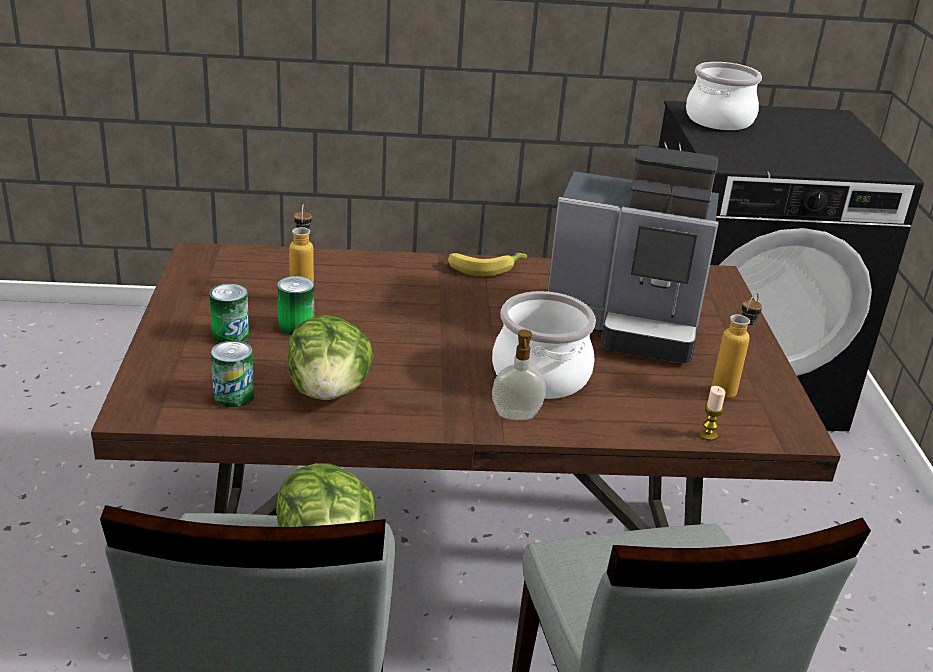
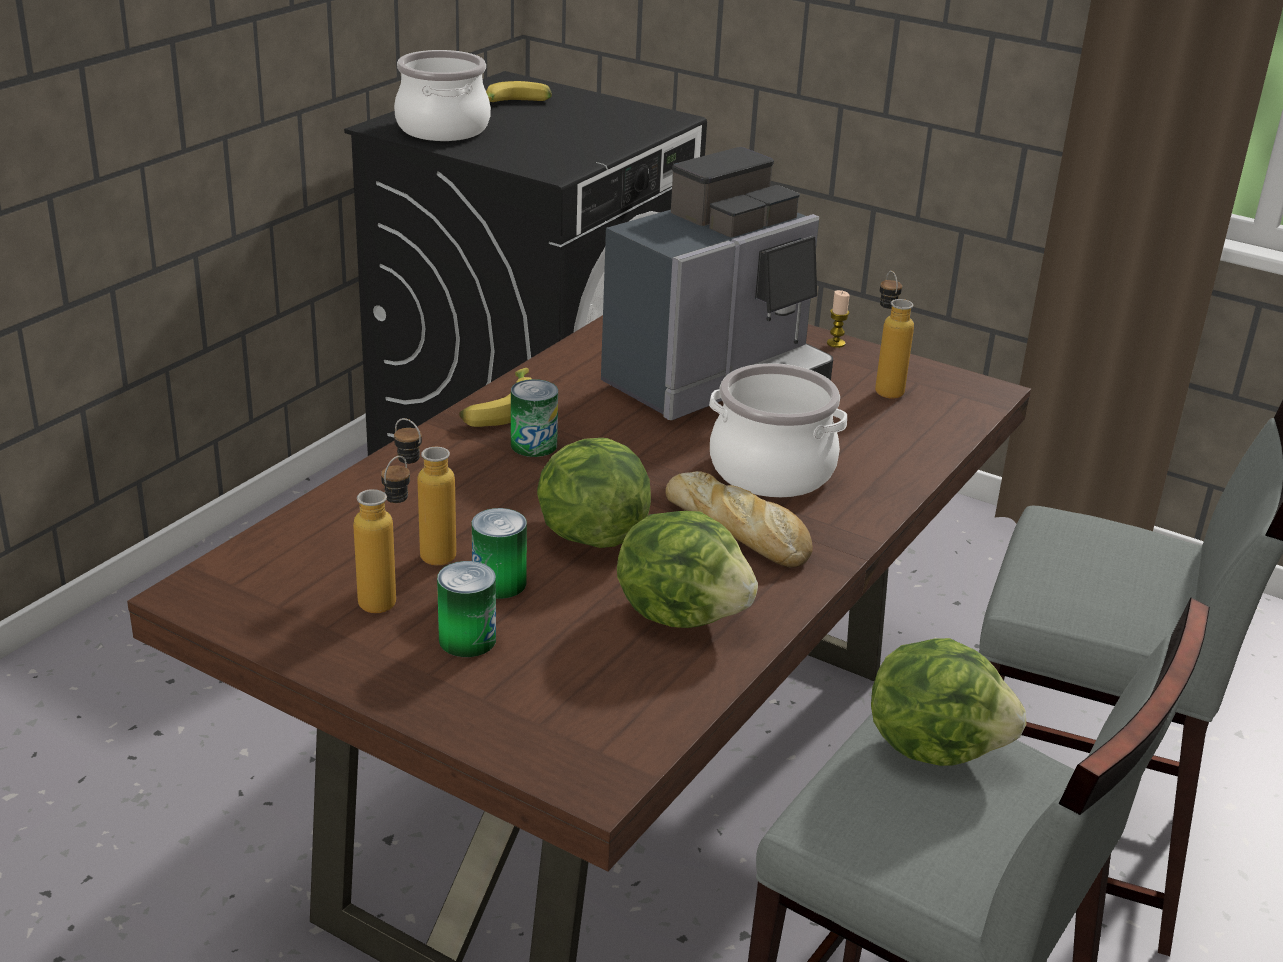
camera: 55 degrees left, 0 degrees up
(234, 396) = (627, 686): can -> can (534, 445)
(248, 300) = (388, 596): none -> bottle
(379, 337) = (589, 535): none -> lettuce
(447, 385) = (738, 532): none -> bread
(516, 416) = (837, 516): soap dispenser -> none
(708, 435) = (953, 431): candle -> candle (836, 343)
(802, 127) = (515, 105): none -> banana

